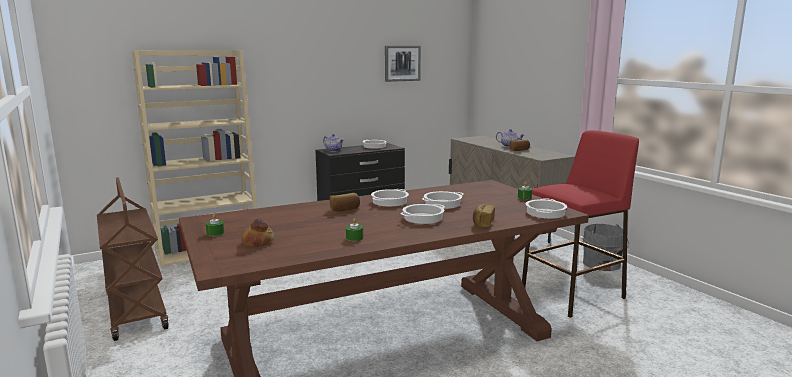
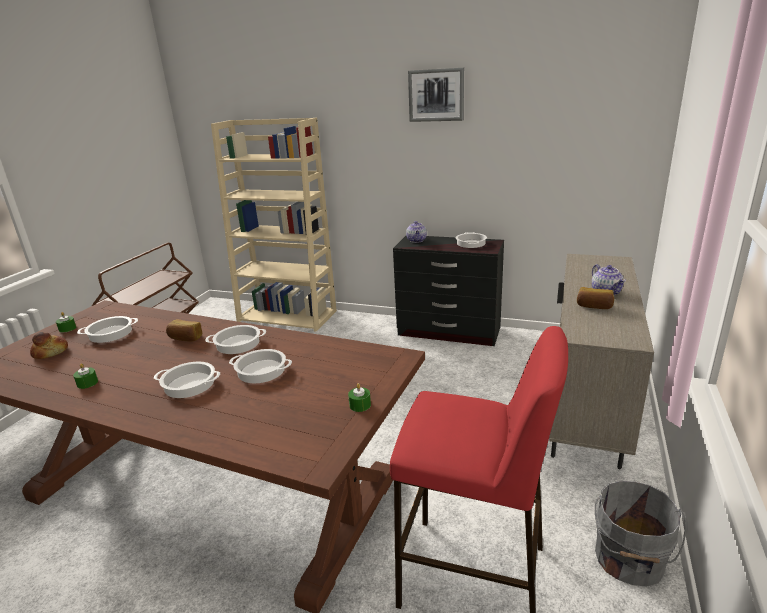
camera: 50 degrees right, 10 degrees up
(402, 63) = (535, 131): picture -> picture (436, 95)
(482, 223) = (199, 425): bread -> none
(545, 213) = (295, 449): cooking pot -> cooking pot (111, 333)

